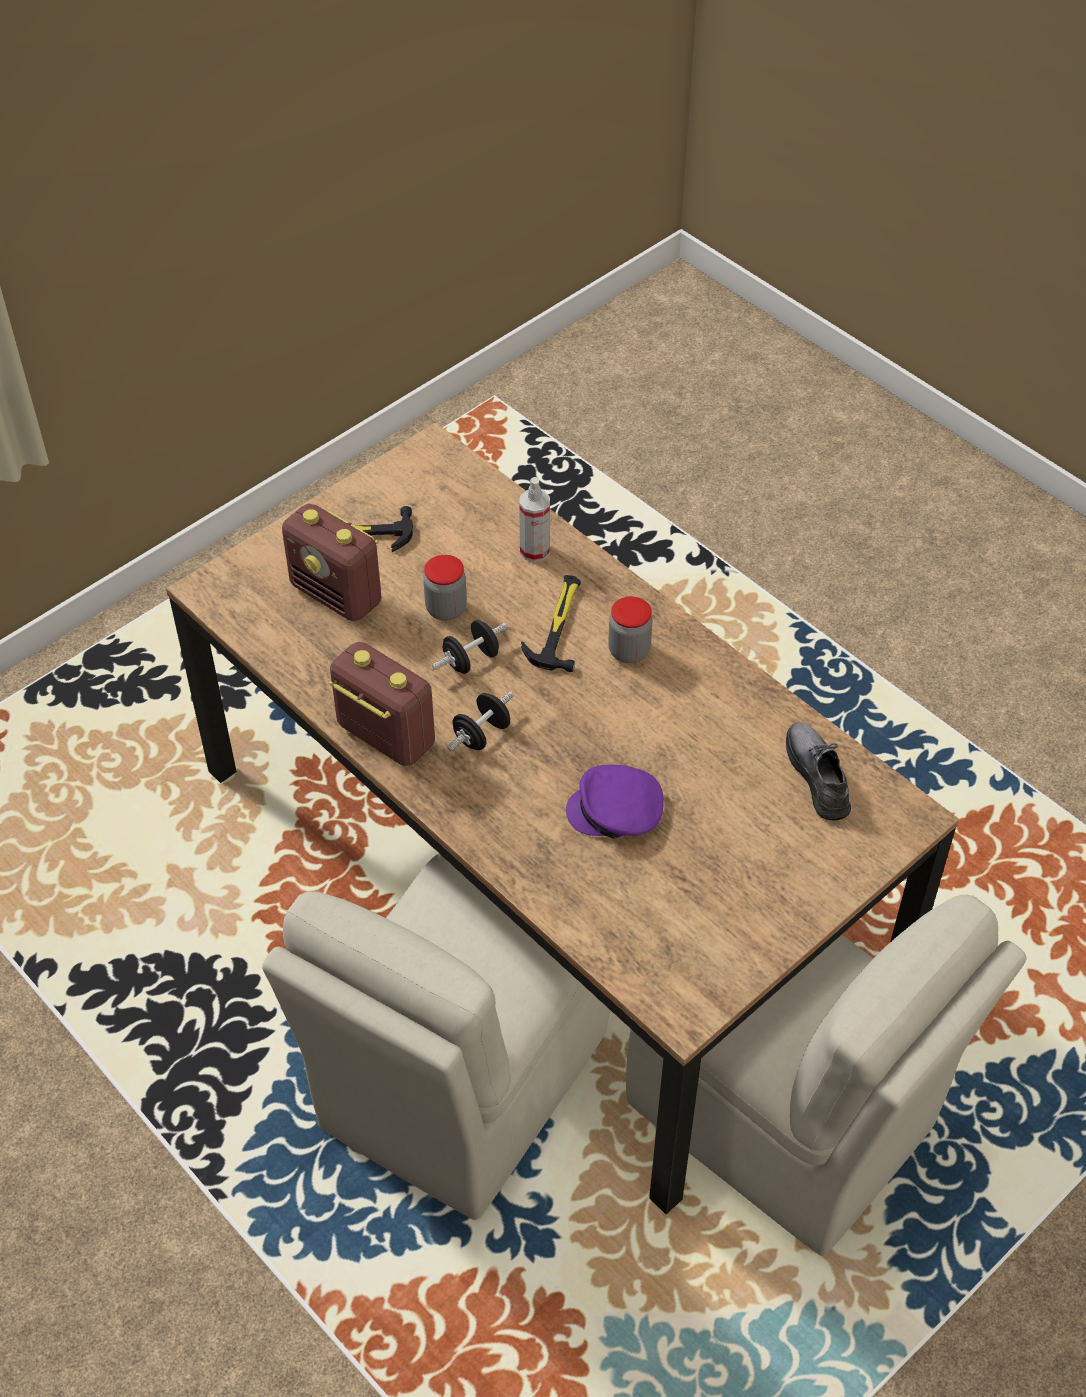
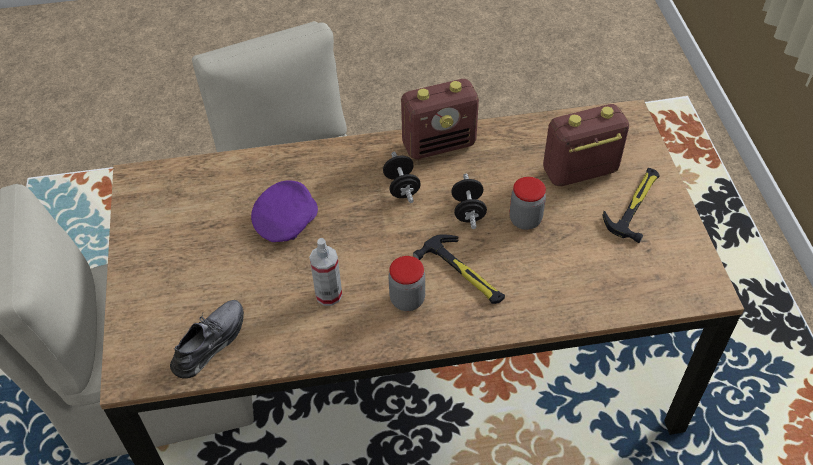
camera: 125 degrees right, 0 degrees up
(535, 551) = (548, 297): spray bottle -> spray bottle (328, 295)
(818, 776) = (210, 342): grey shoe -> grey shoe turned 75 degrees counterclockwise

